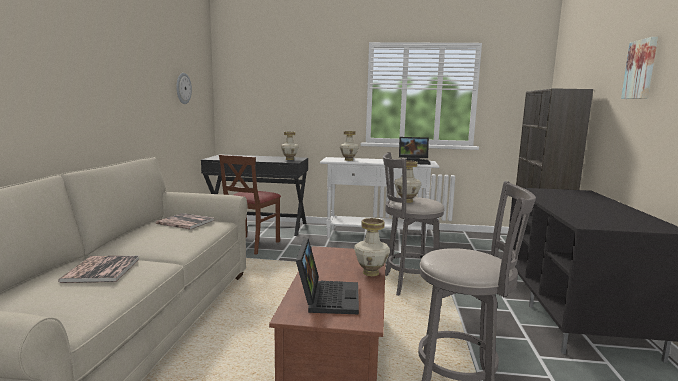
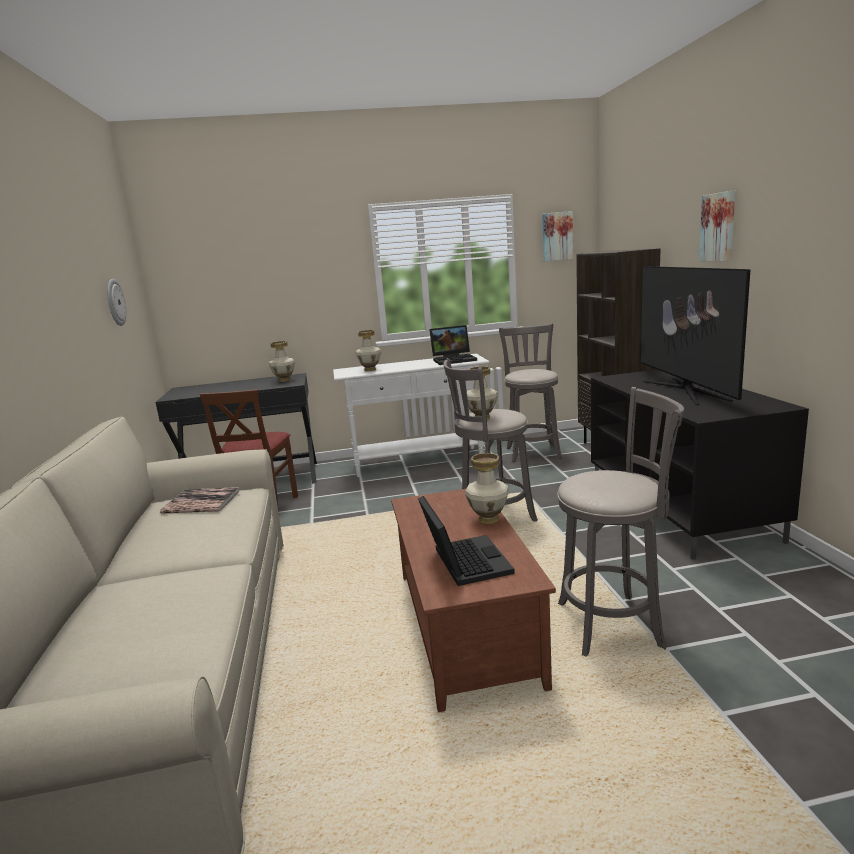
camera: 15 degrees left, 5 degrees up
(102, 270) = (155, 598): book -> none
(467, 245) = (533, 452): none -> grey stool
(515, 79) = (557, 236): none -> picture
(586, 206) = (684, 390): none -> television

